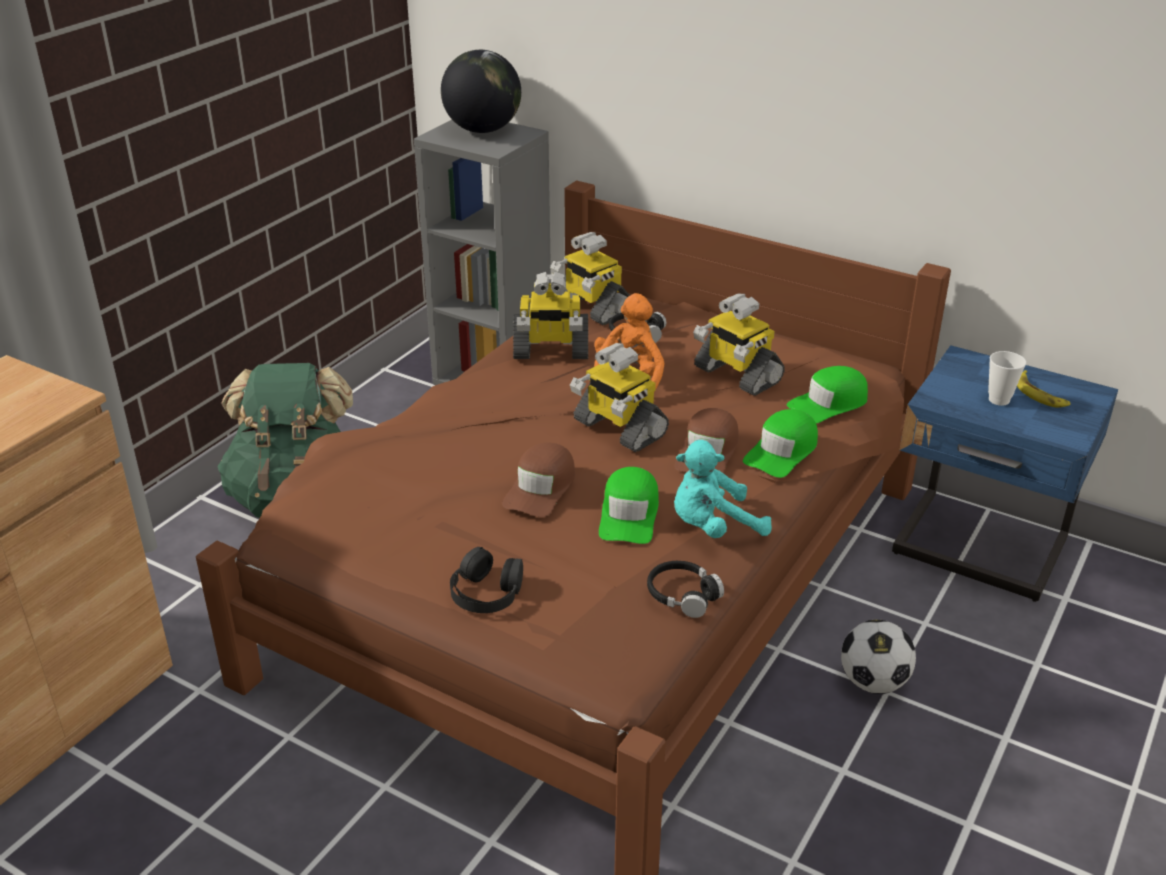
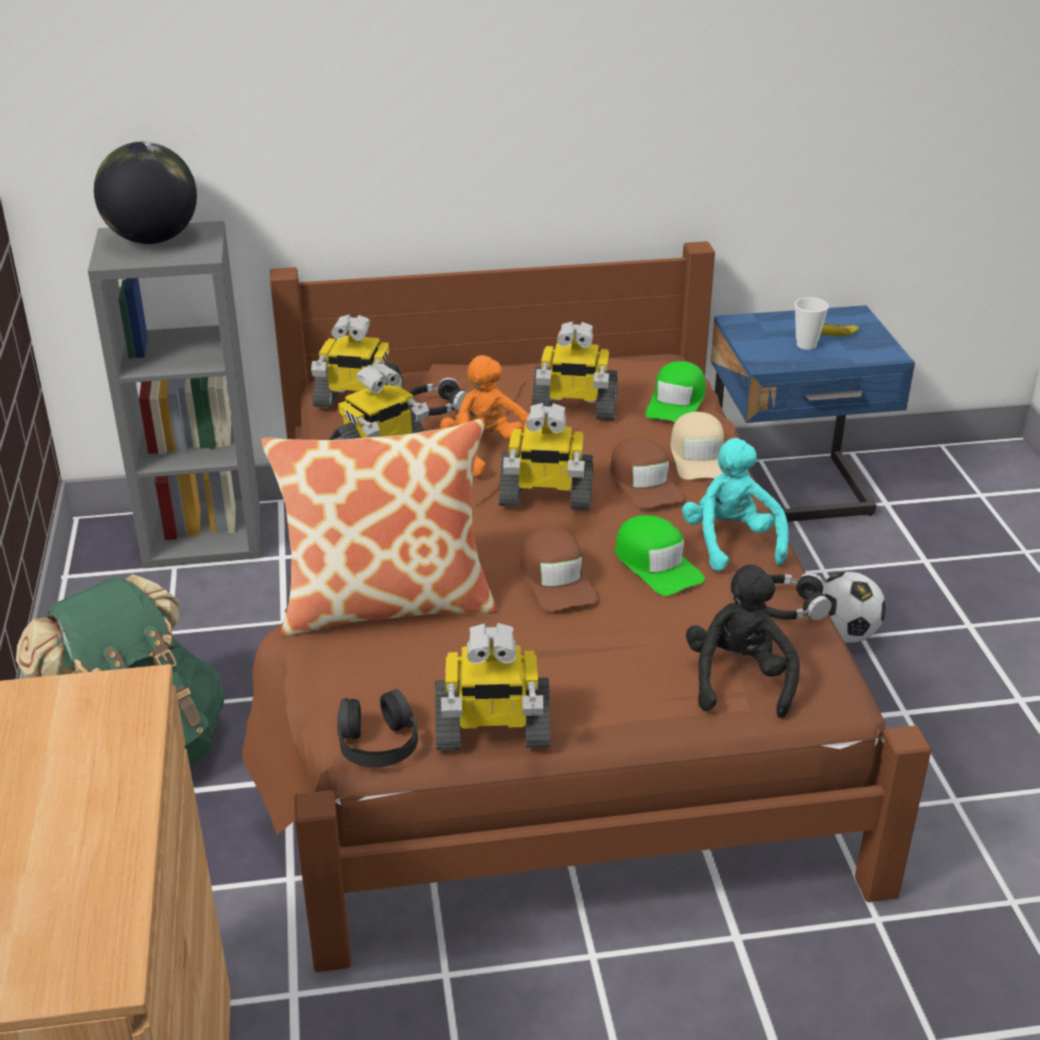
camera: 40 degrees left, 0 degrees up
(358, 564) = (491, 731): none -> toy robot
(415, 450) = (387, 603): none -> pillow
(487, 592) = (638, 690): black headphones -> black headphones (377, 741)
(568, 625) = (739, 679): none -> black plush toy
(713, 527) = (731, 542): turquoise plush toy -> turquoise plush toy turned 135 degrees clockwise
(782, 452) = (699, 456): green cap -> beige cap

